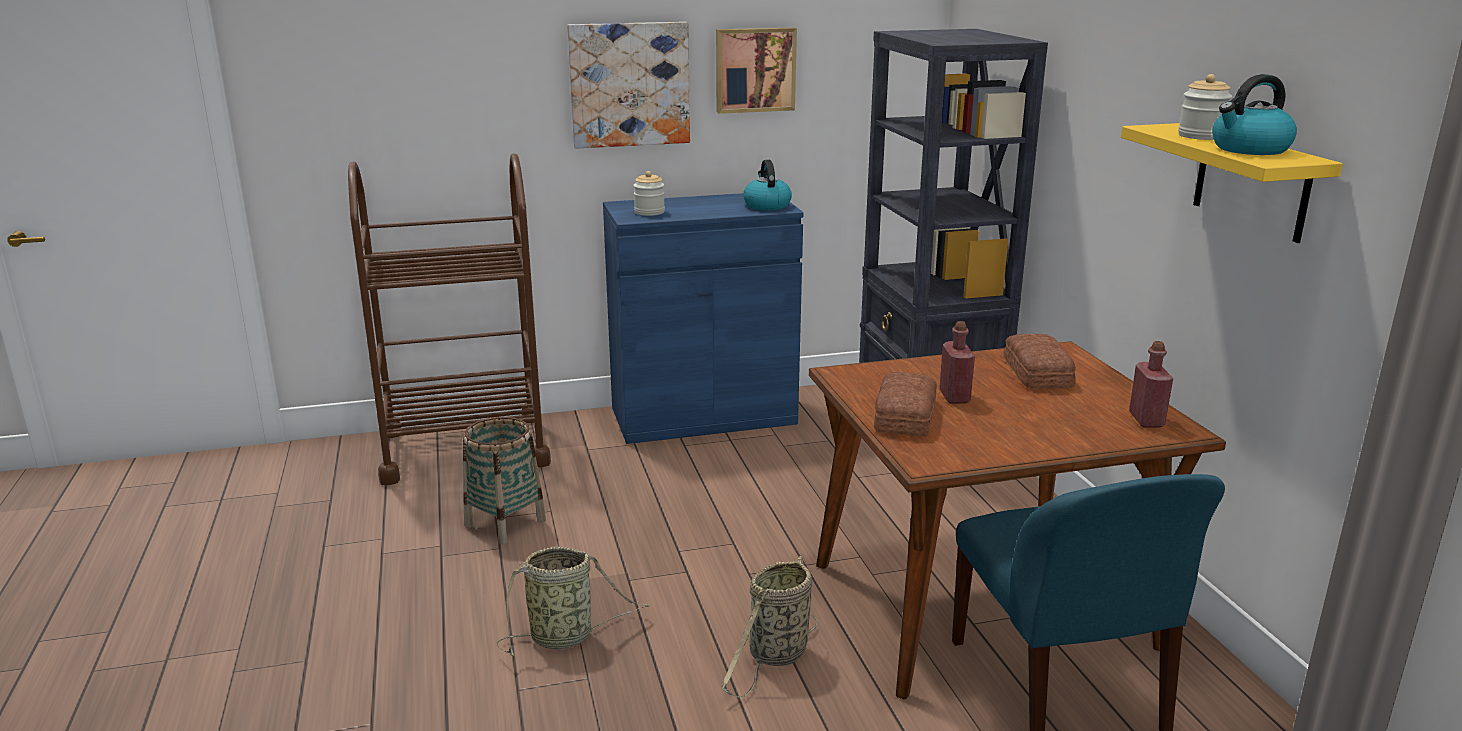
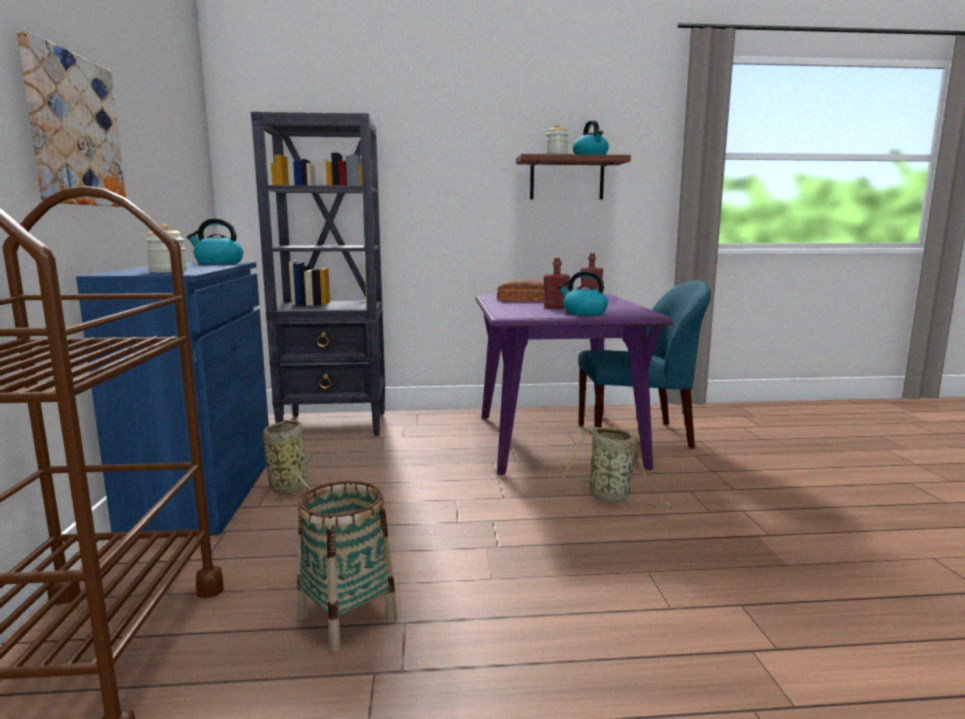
camera: 80 degrees left, 10 degrees down
(566, 636) = (586, 581): basket -> basket (289, 487)
(754, 70) = (142, 139): picture -> none
(903, 416) = (583, 313): bread -> kettle
(979, 605) = (557, 440): brown dining table -> purple dining table
(1251, 182) = (567, 179): yellow shelf -> brown shelf

